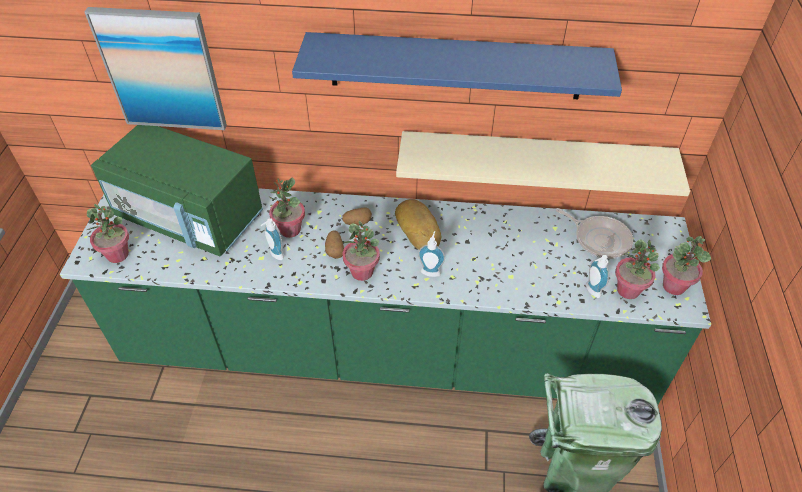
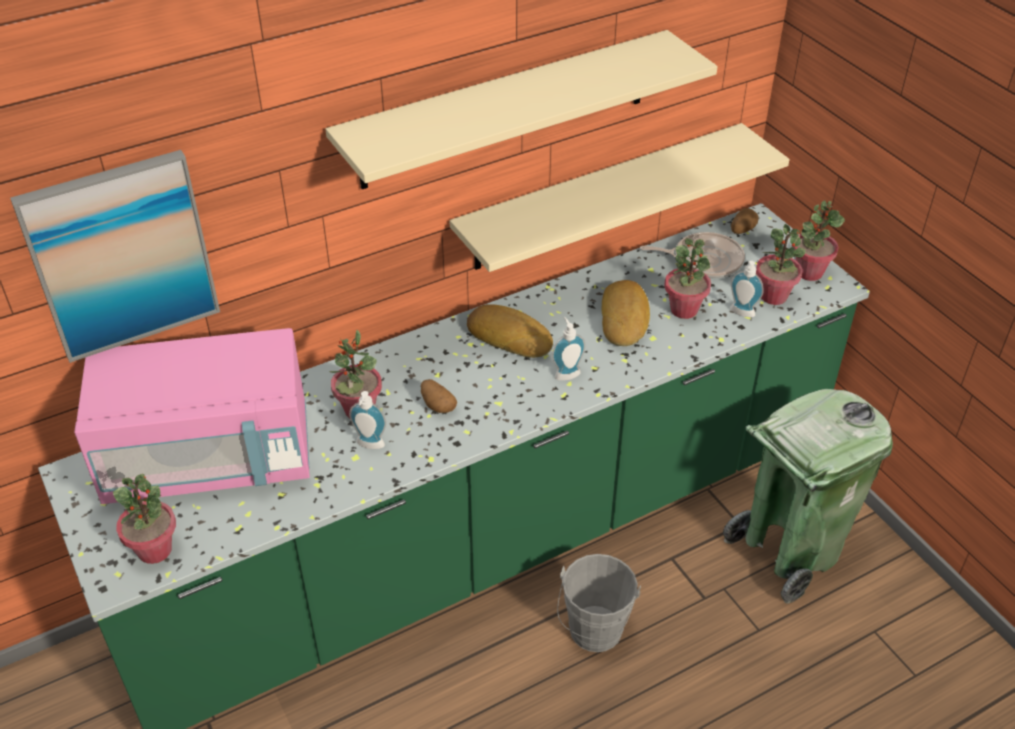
camera: 35 degrees left, 5 degrees down
(190, 217) = (210, 459): green microwave -> pink microwave
(357, 222) = (433, 363): potato -> potato (742, 229)
(362, 272) = (492, 412): potted plant -> potted plant (684, 309)
(397, 449) = (594, 635): none -> grey bucket
(455, 66) = (506, 110): blue shelf -> beige shelf
(505, 253) = (625, 318): none -> bread

